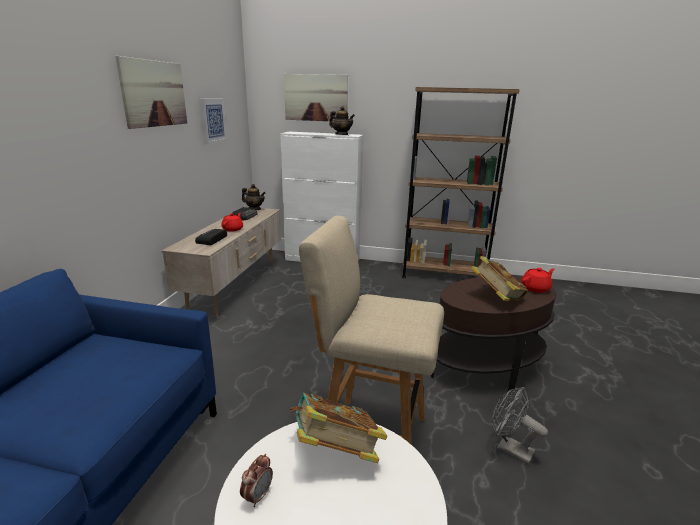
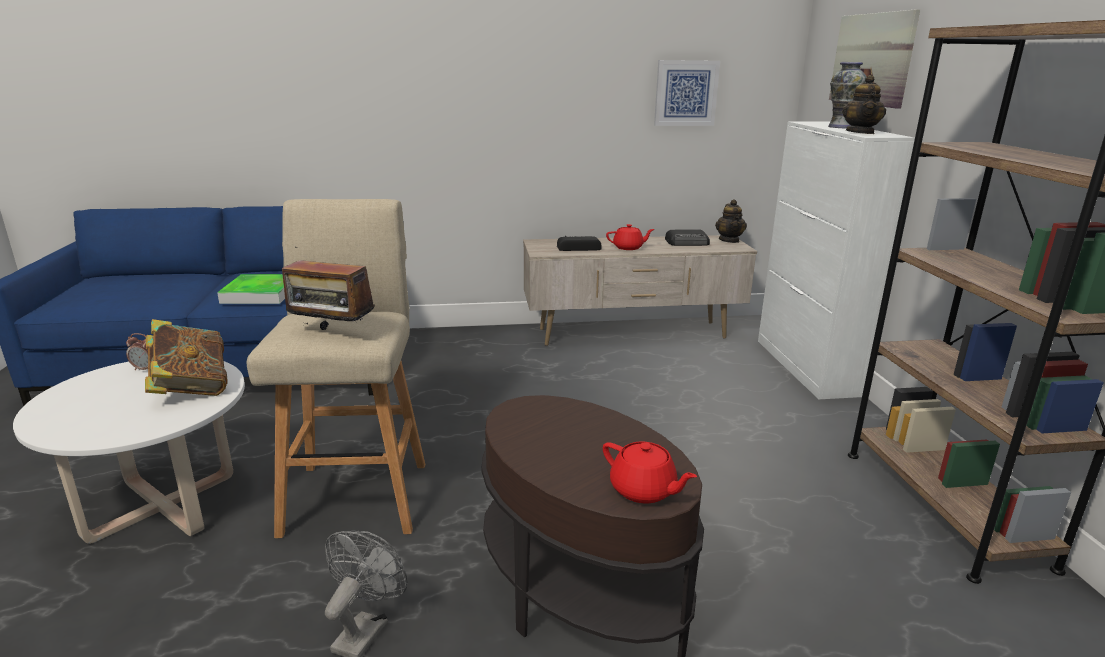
camera: 70 degrees right, 0 degrees up
(99, 397) = (260, 293): none -> tray
(154, 93) = (563, 53): picture -> none
(316, 133) = (840, 127): none -> vase
(413, 314) = (332, 334): none -> radio
(496, 298) = (554, 444): book -> none

